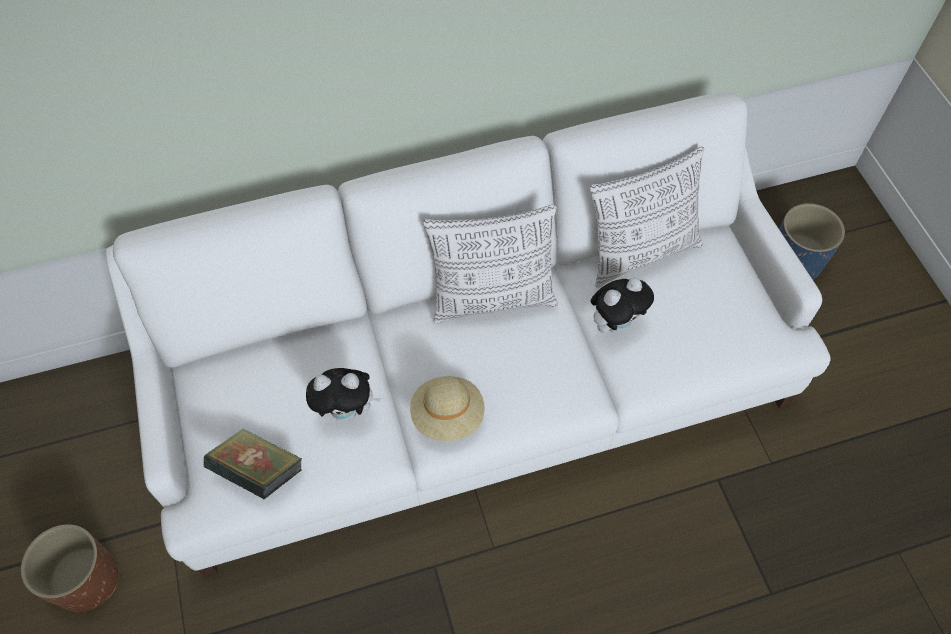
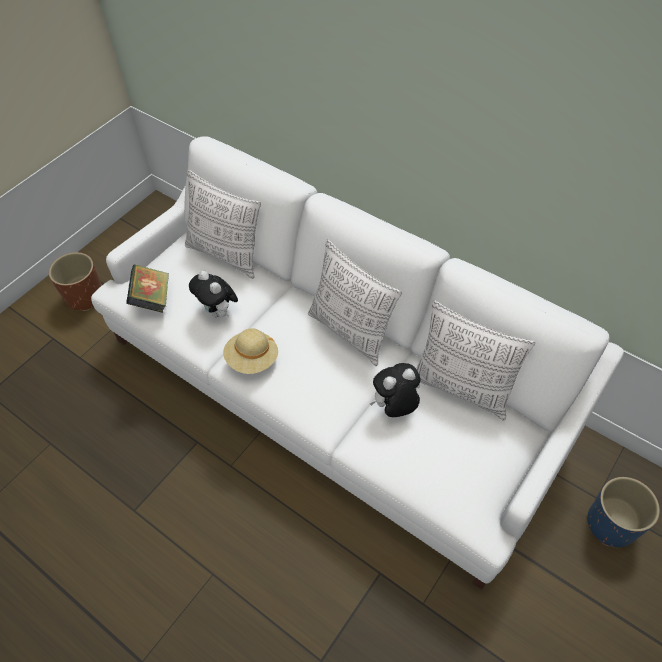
camera: 55 degrees right, 5 degrees down
(266, 350) = (226, 254): none -> pillow
(615, 323) = (395, 407): plush toy -> plush toy turned 135 degrees clockwise

